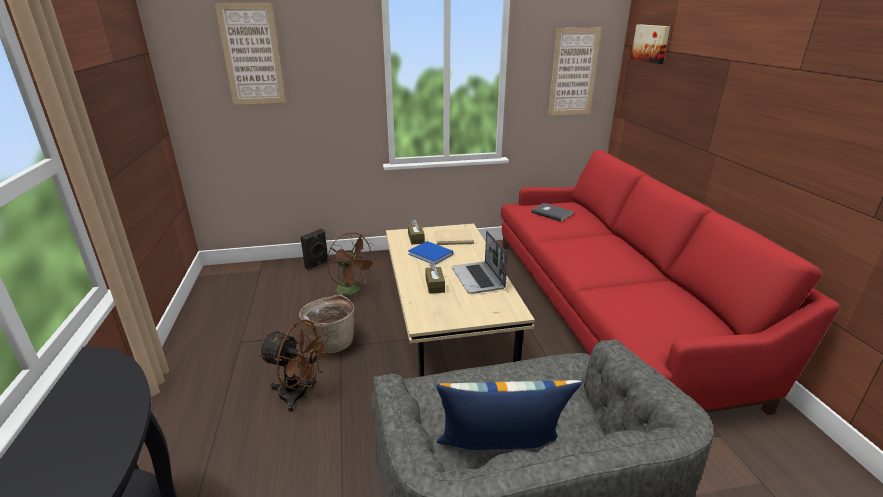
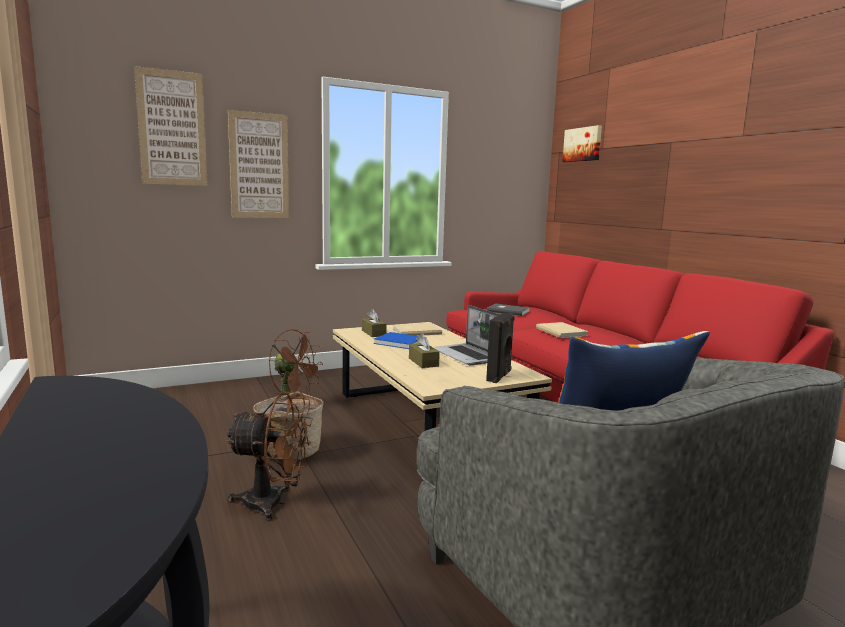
camera: 15 degrees left, 15 degrees down
(317, 265) = (234, 387): black speaker -> black speaker (500, 376)
(573, 72) = (508, 175): picture -> picture (259, 166)
(583, 251) = (561, 331): none -> beige book

